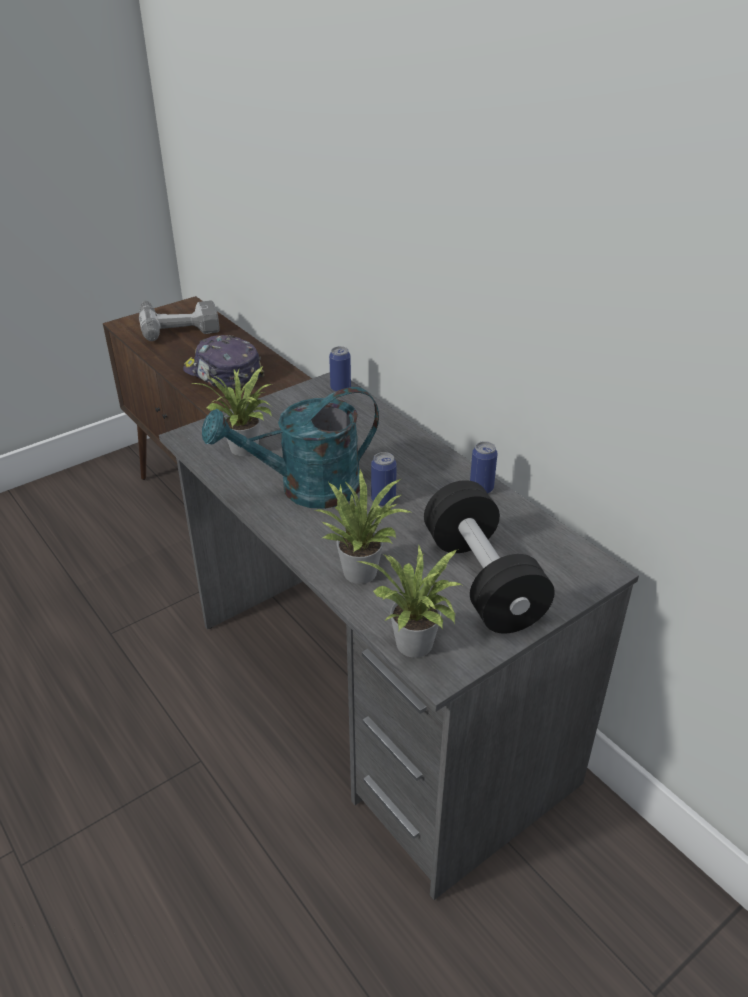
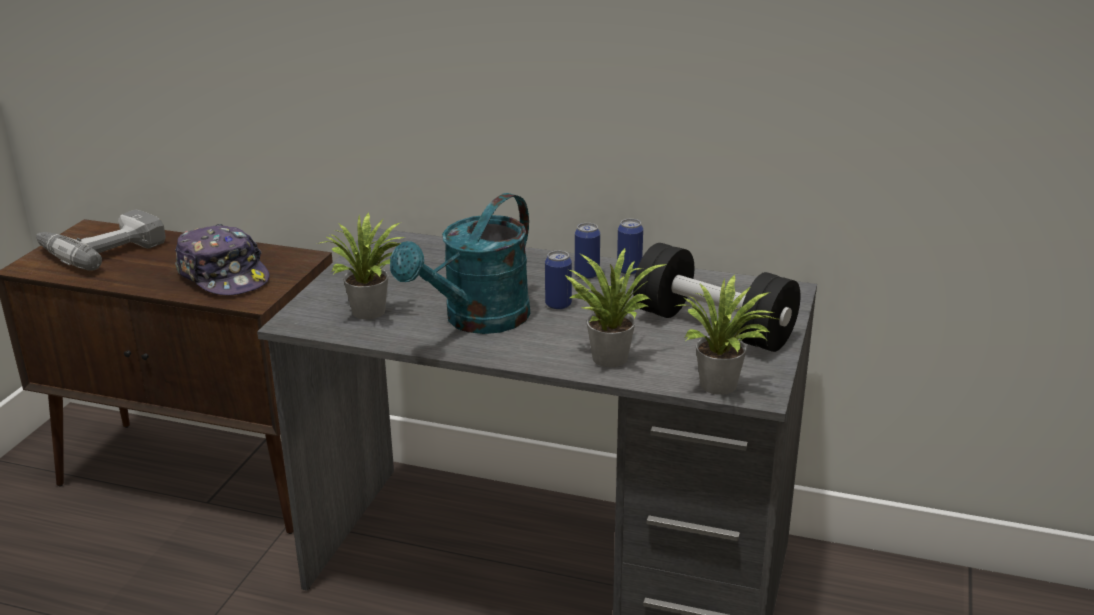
camera: 35 degrees left, 10 degrees down
(223, 374) = (224, 276): cap -> cap turned 135 degrees counterclockwise
(340, 388) = (398, 239): can -> can (587, 274)

